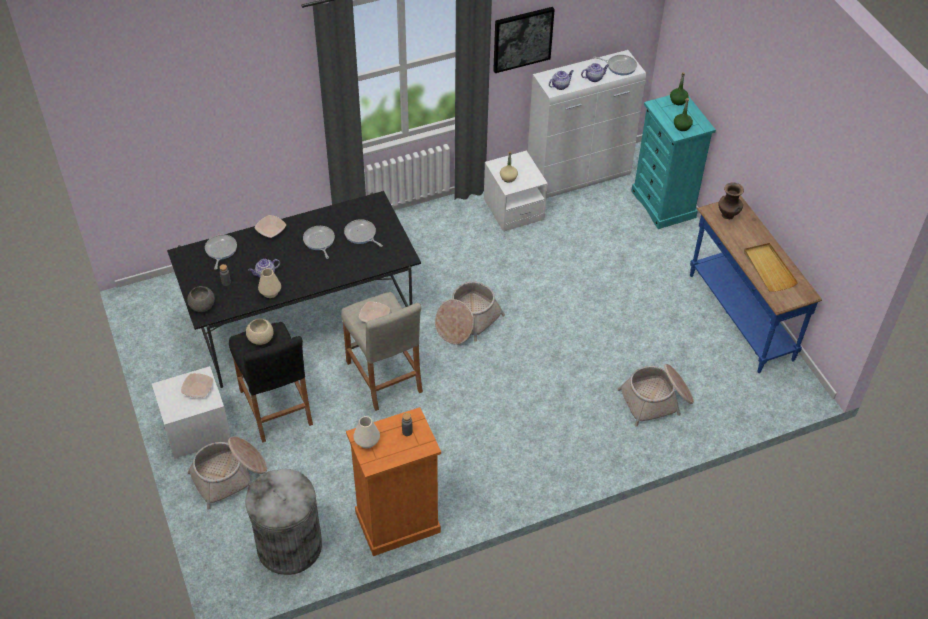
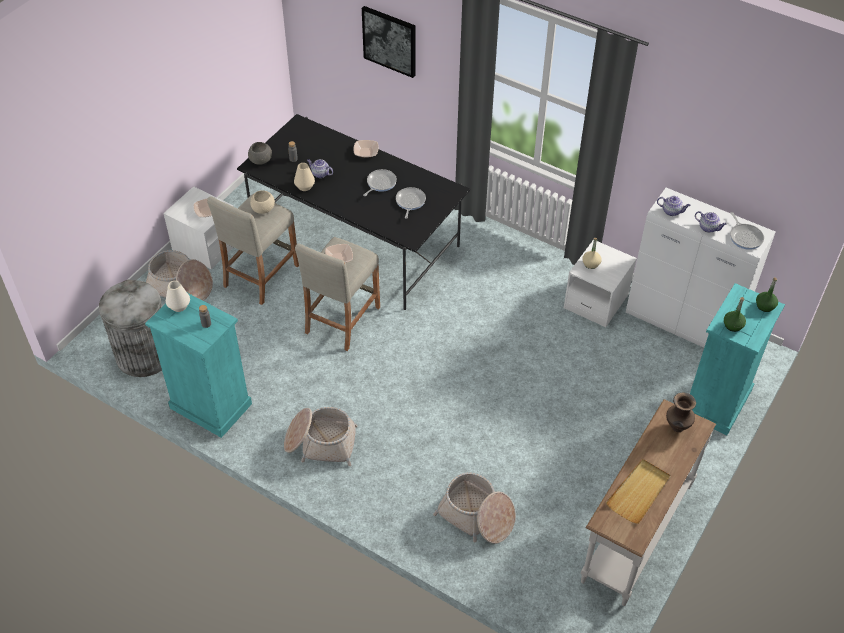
camera: 55 degrees right, 0 degrees up
(220, 250) = (321, 139): frying pan -> none
(276, 407) = (261, 275): black stool -> beige stool
(397, 523) = (210, 406): orange dresser -> turquoise dresser
(467, 321) = (443, 339): basket -> basket (320, 442)
(522, 39) = (665, 144): picture -> picture (390, 41)
(739, 317) = (635, 532): blue console table -> white console table

